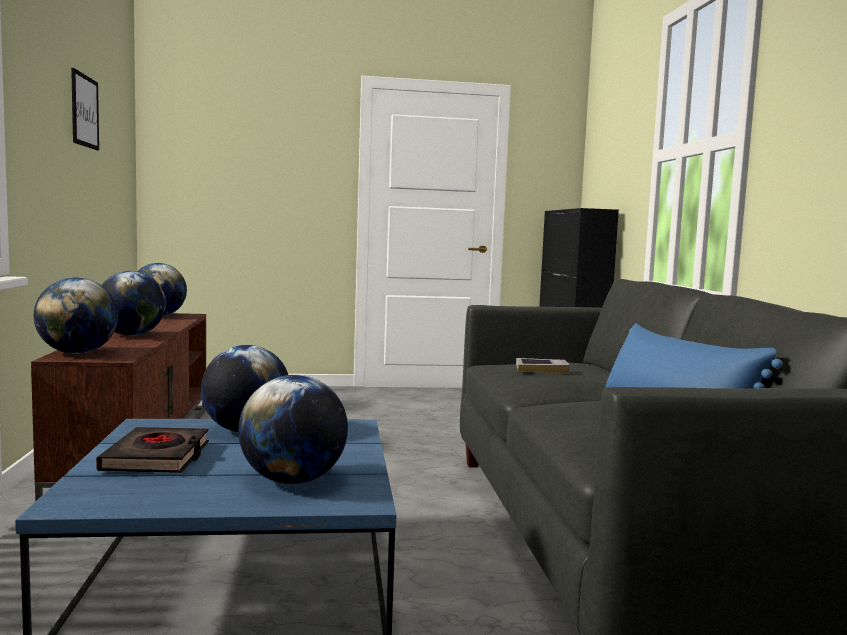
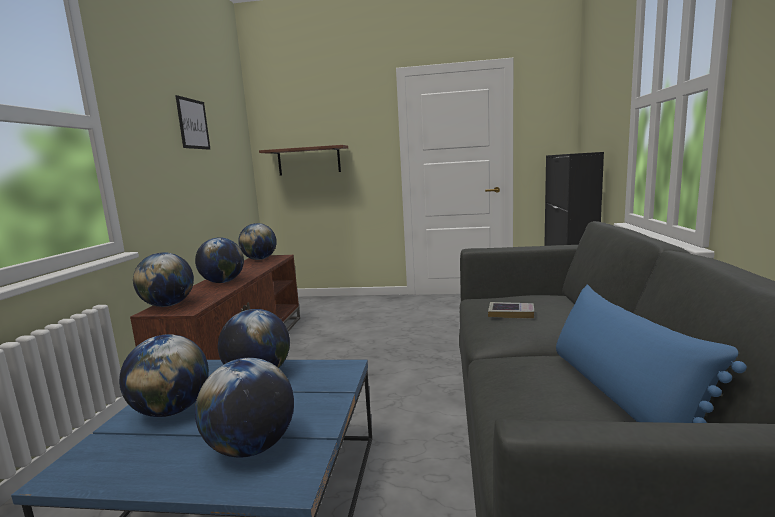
camera: 15 degrees right, 5 degrees up
(157, 458) = (172, 410): black book -> globe
(225, 186) = (309, 161): none -> brown shelf

